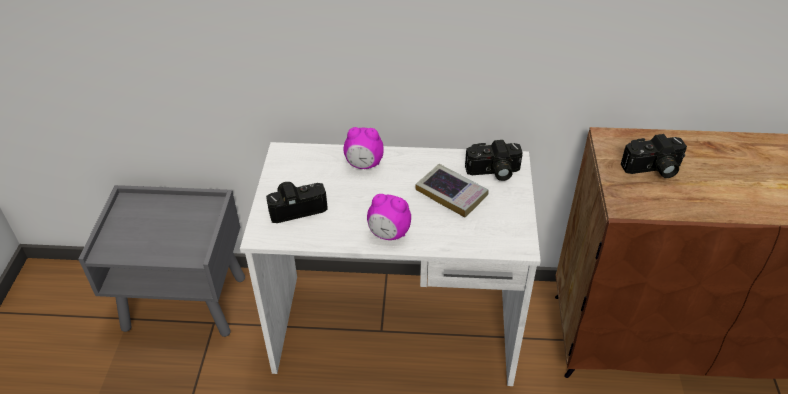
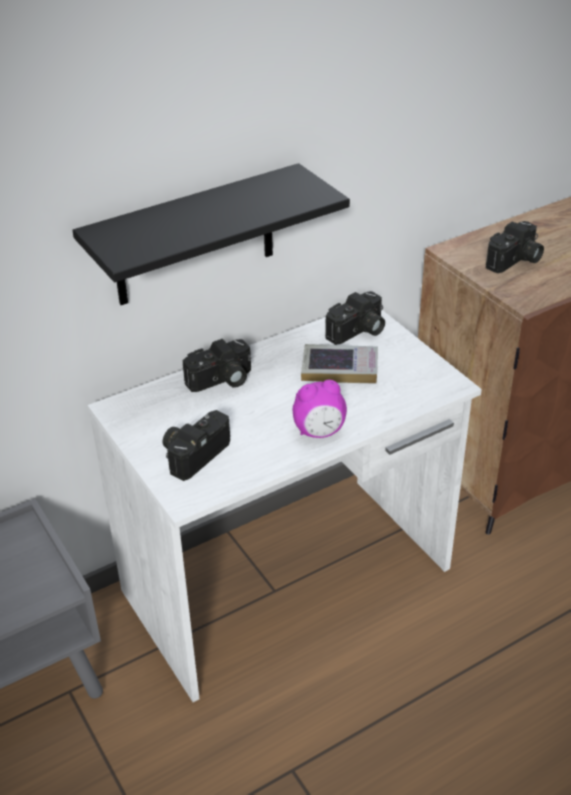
camera: 35 degrees left, 5 degrees down
(364, 165) = (221, 381): alarm clock -> camera
(370, 50) = (194, 237): none -> black shelf

